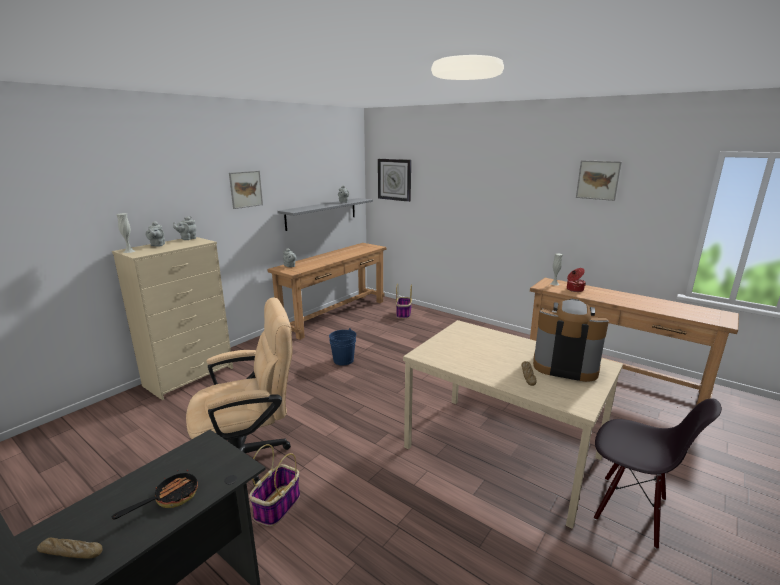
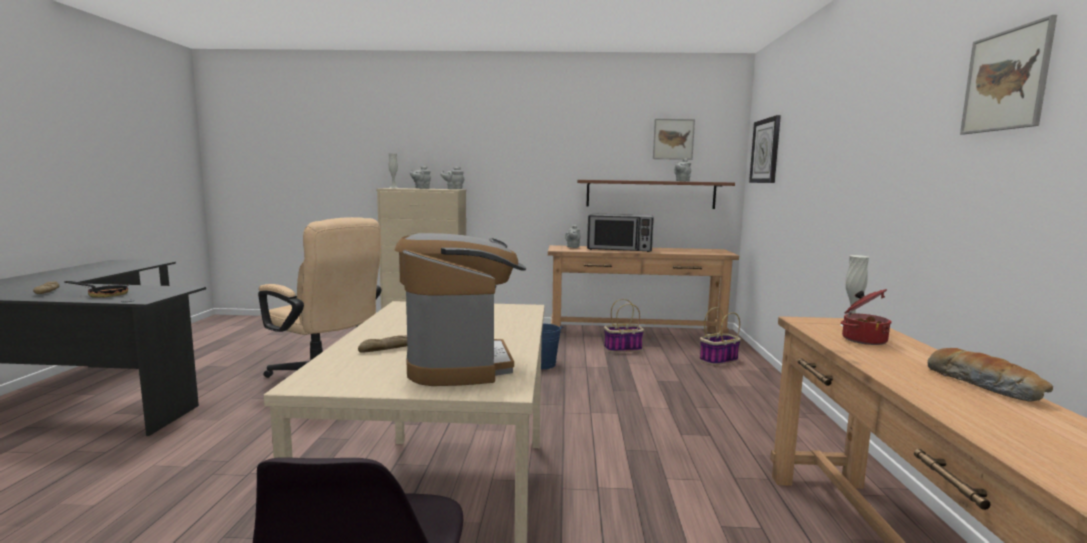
camera: 55 degrees right, 10 degrees down
(246, 189) = (537, 149): picture -> picture (673, 139)
(277, 506) = (259, 410): basket -> basket (622, 349)
(321, 259) = (619, 249): none -> microwave
(322, 213) = (650, 194): grey shelf -> brown shelf
(631, 296) = (984, 385): none -> bread

